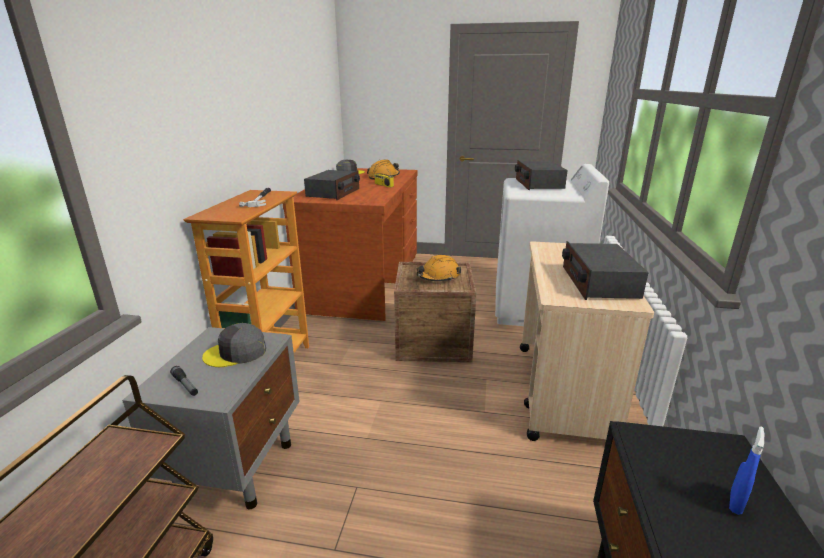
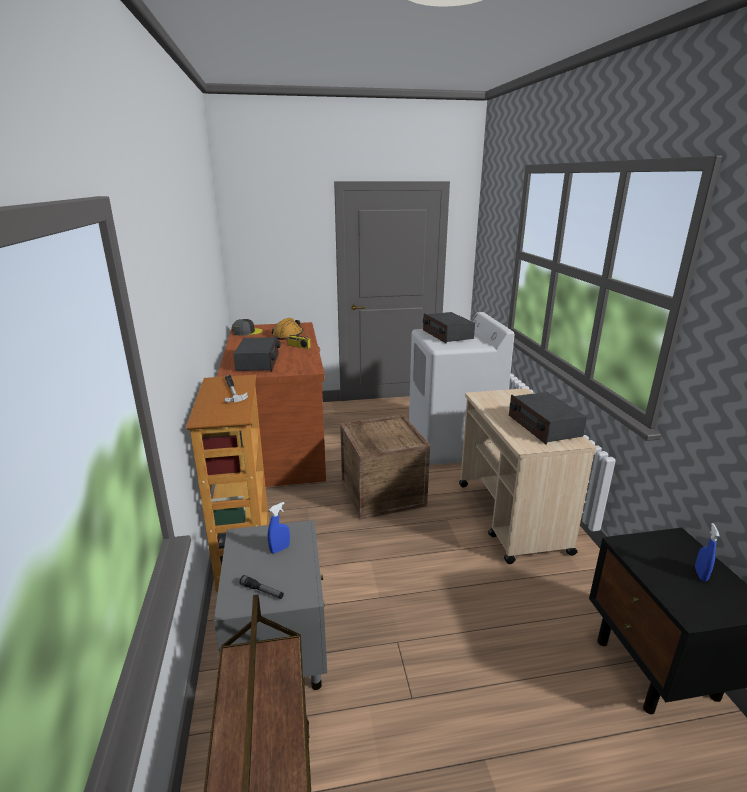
camera: 20 degrees left, 0 degrees up
(236, 353) = (280, 549): grey cap -> blue spray bottle
(438, 277) = (386, 434): orange hard hat -> none

